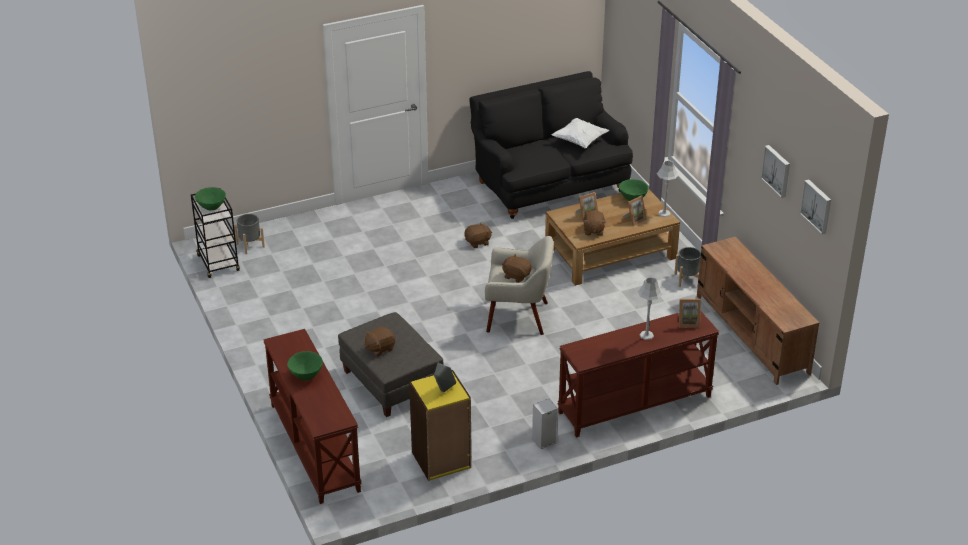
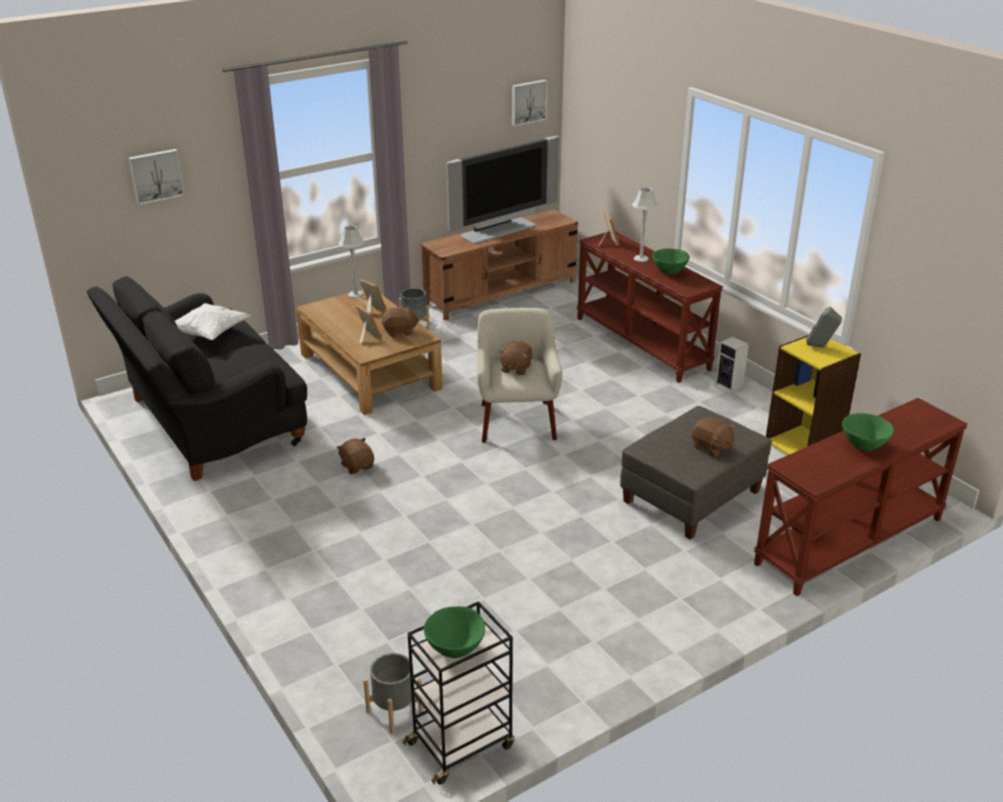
camera: 100 degrees left, 5 degrees down
(632, 199) = (325, 313): green bowl -> green bowl (669, 272)
(760, 281) = (499, 231): none -> television
(777, 170) = (466, 116): picture -> picture (156, 176)

